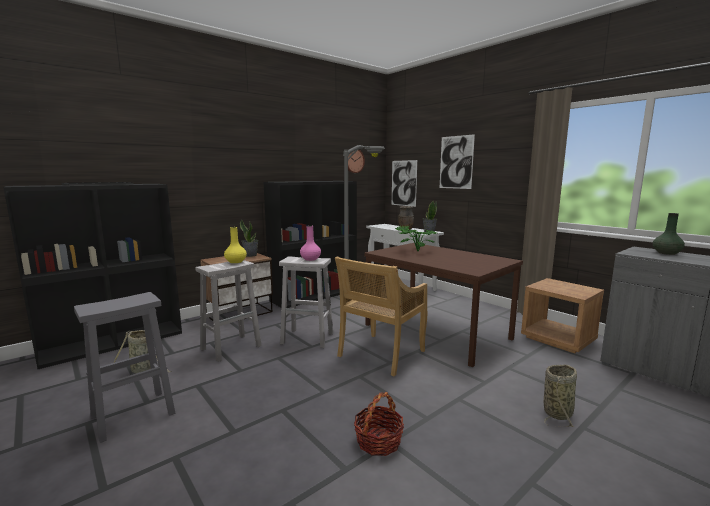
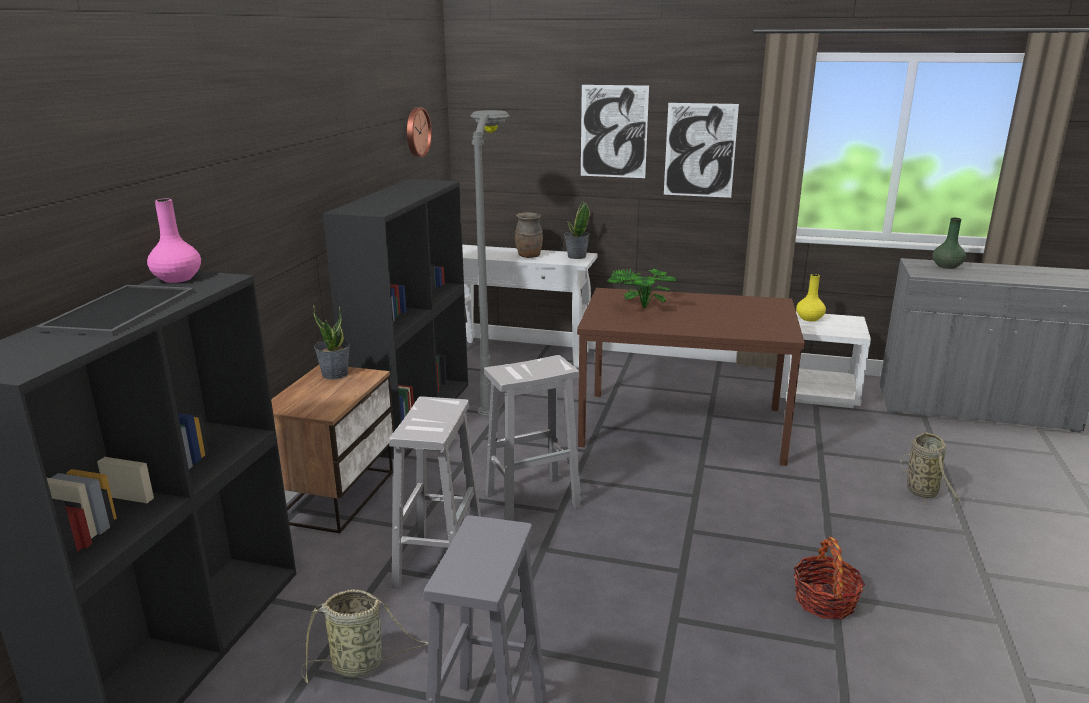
camera: 35 degrees left, 10 degrees up
(235, 262) = (431, 405): yellow vase -> yellow vase (809, 319)
(311, 259) = (536, 365): pink vase -> pink vase (178, 279)
(381, 354) = (668, 488): beige chair -> none
(403, 183) = (498, 166): picture -> picture (700, 150)
(558, 339) = (818, 393): brown nightstand -> white nightstand

